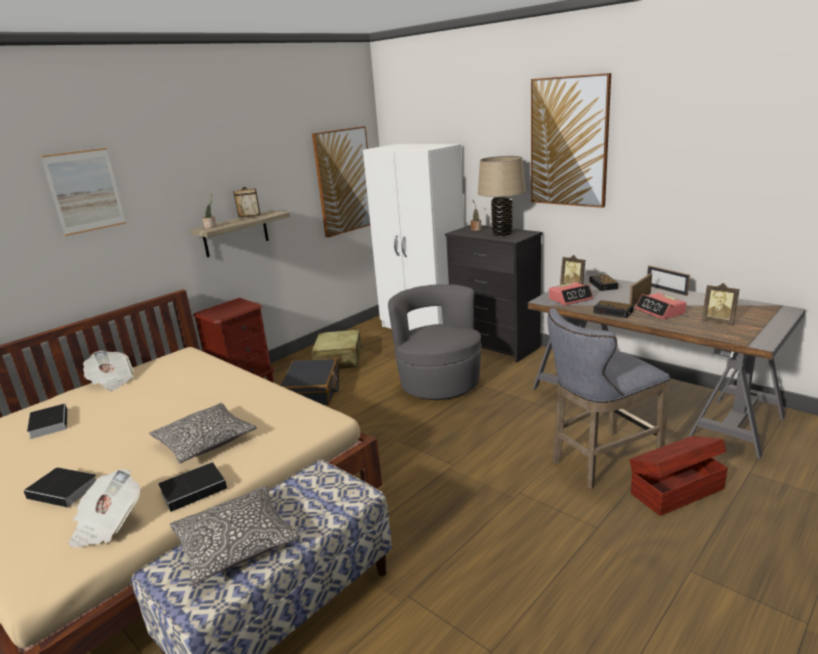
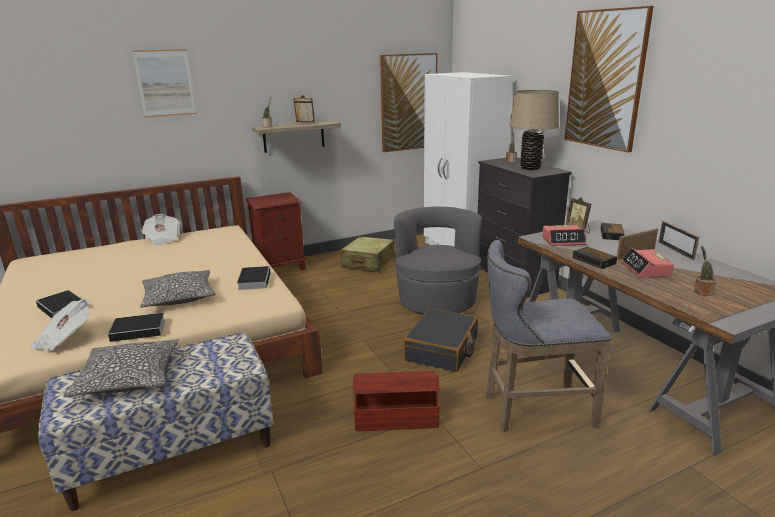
camera: 20 degrees right, 0 degrees up
(49, 423) = (98, 260): book -> book (254, 280)
(312, 392) = (327, 284): black suitcase -> black suitcase (442, 349)
(675, 490) = (590, 459): brown storage box -> brown storage box (395, 416)
(718, 321) = (702, 292): picture frame -> potted plant

